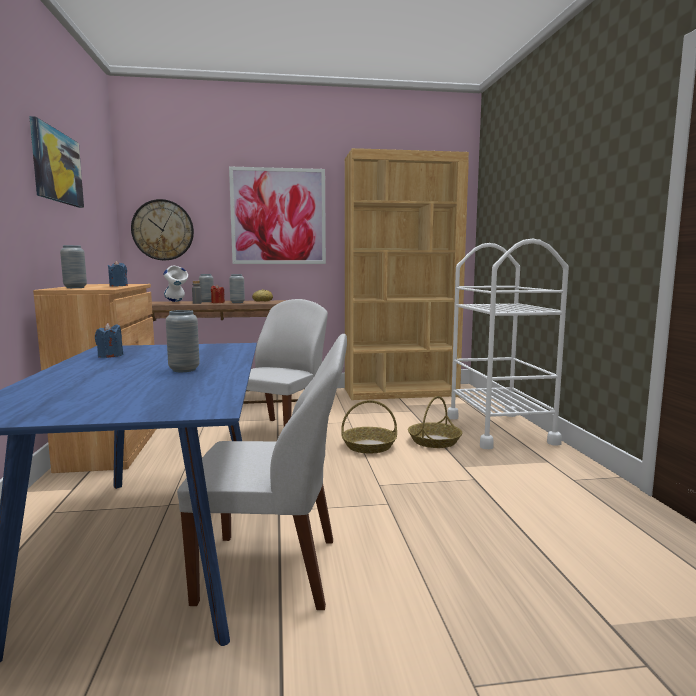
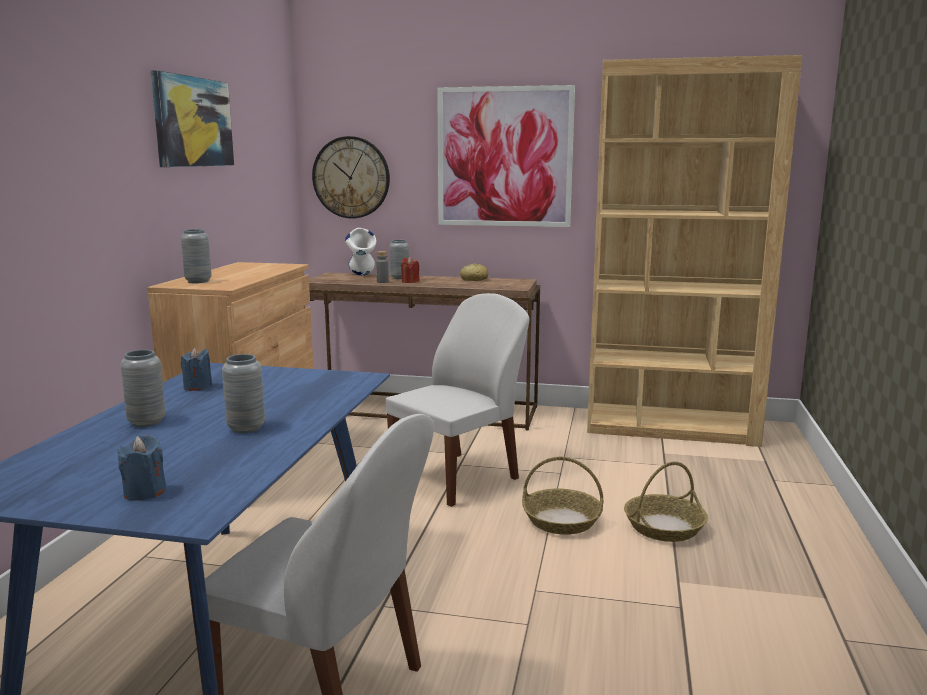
camera: 20 degrees right, 5 degrees up
(118, 286) = (254, 276): blue candle -> blue candle (145, 492)
(237, 302) = (435, 283): grey vase -> grey vase (147, 422)
(499, 430) = (784, 522): white cart -> none

